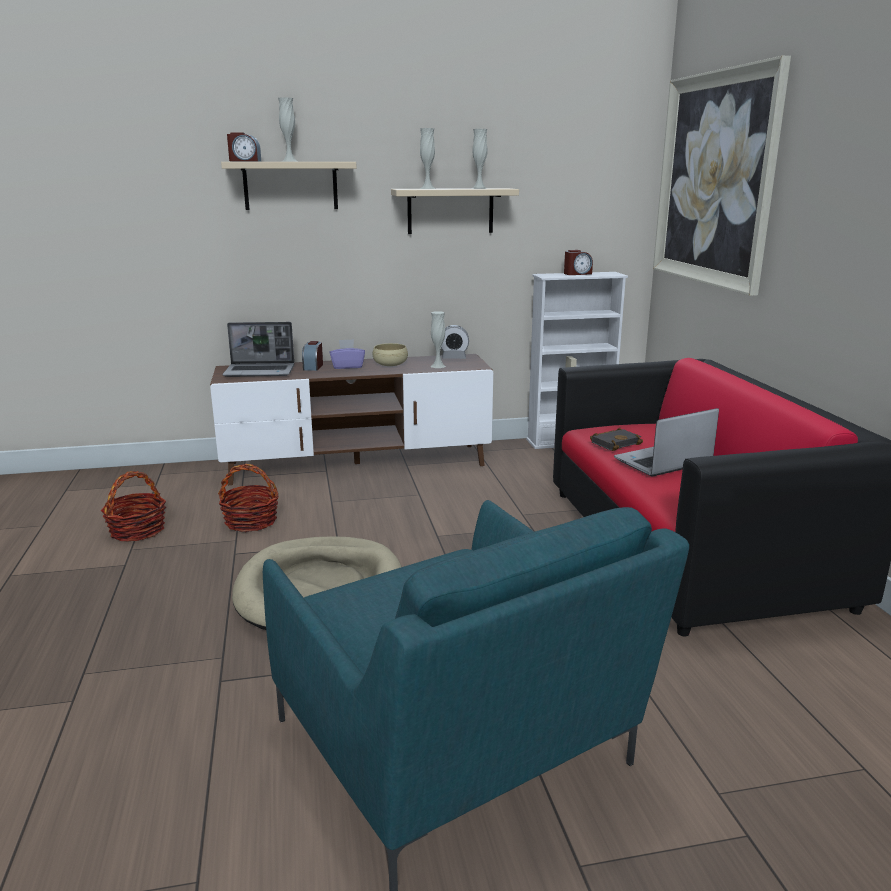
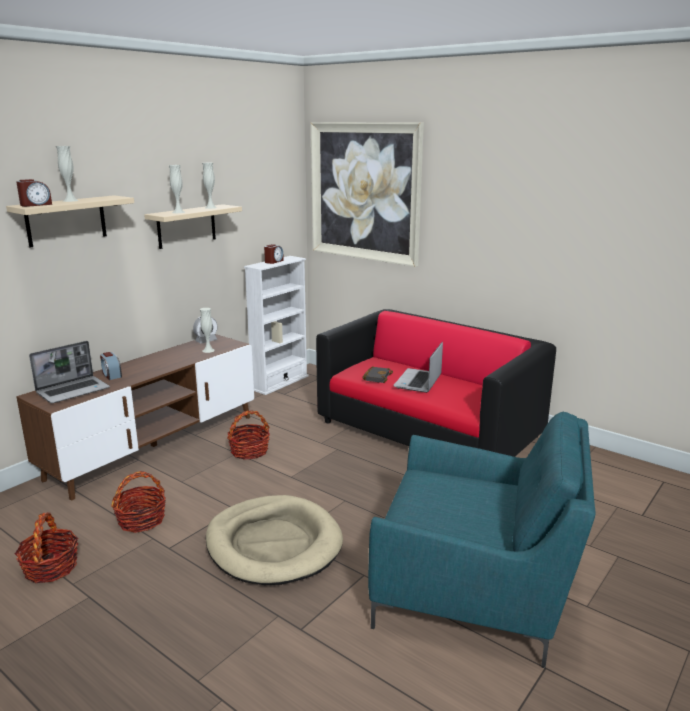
camera: 40 degrees left, 0 degrees up
(347, 366) = (139, 367): purple tissue box -> none
(390, 364) = (169, 357): beige bowl -> none
(433, 497) = (249, 451): none -> basket

